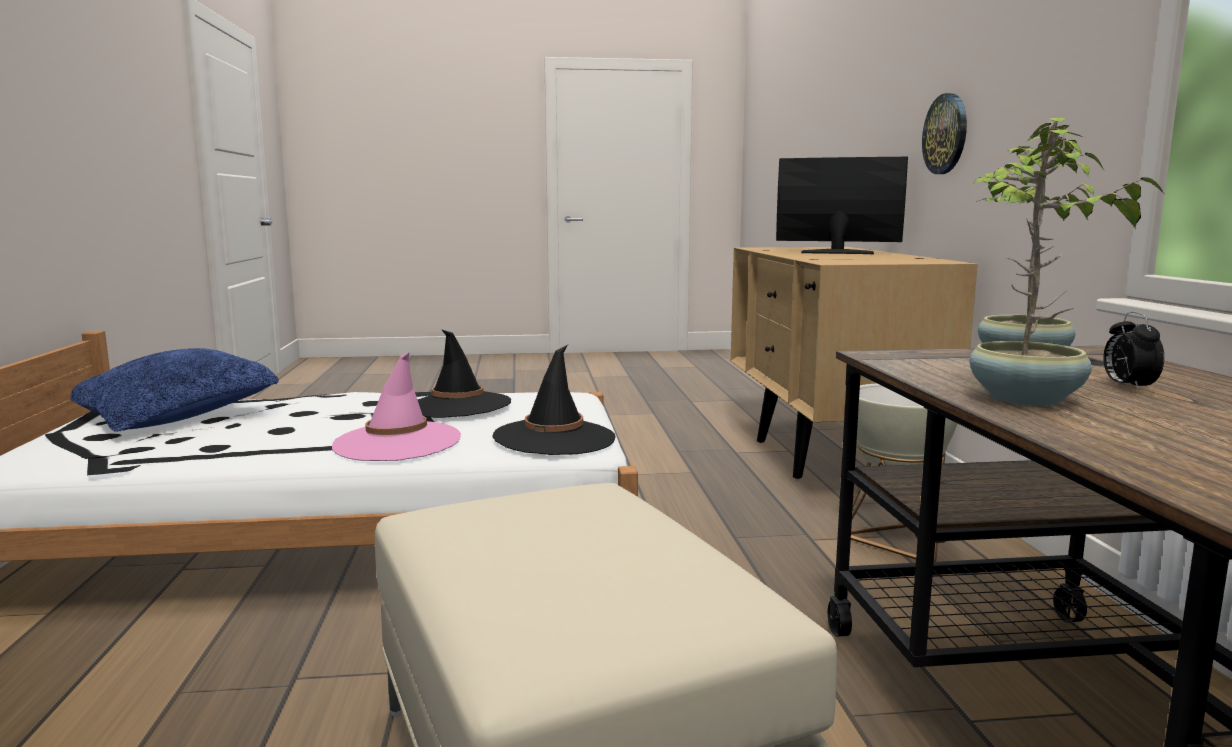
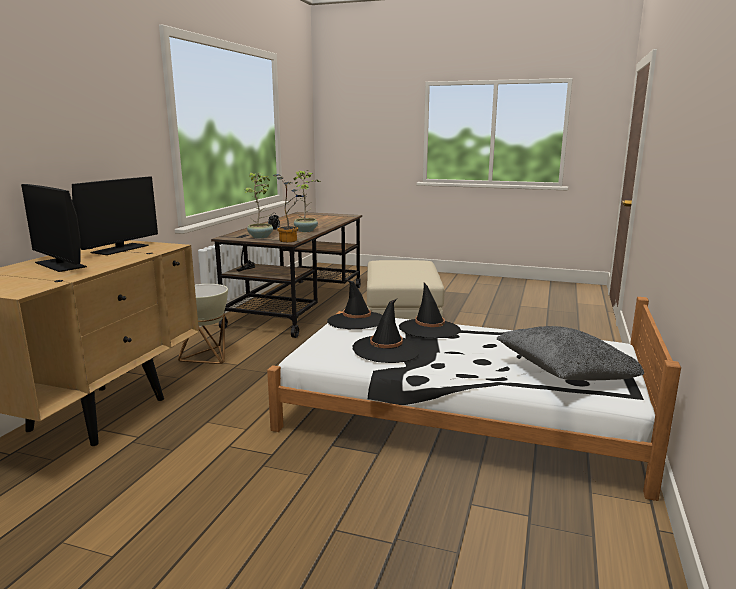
camera: 155 degrees left, 5 degrees up
(175, 415) = (566, 371): blue pillow -> grey pillow
(397, 442) = (429, 329): pink hat -> black hat
(875, 259) = (120, 249): none -> monitor
(895, 359) = (290, 240): none -> potted plant
(946, 134) = (53, 167): wall clock -> none

